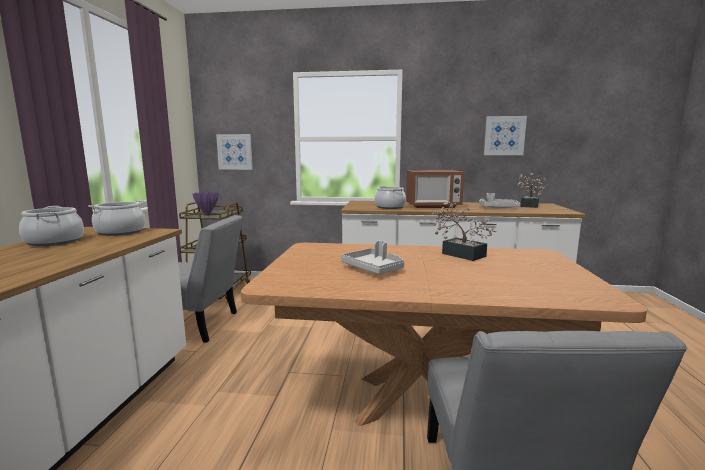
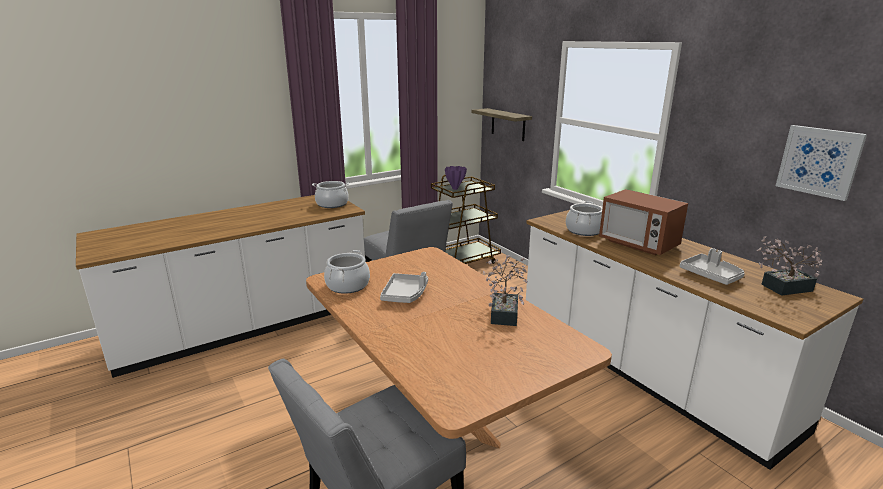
camera: 50 degrees right, 10 degrees up
(54, 241) = (292, 204): cooking pot -> cooking pot (347, 285)
(235, 152) = (508, 124): picture -> shelf

